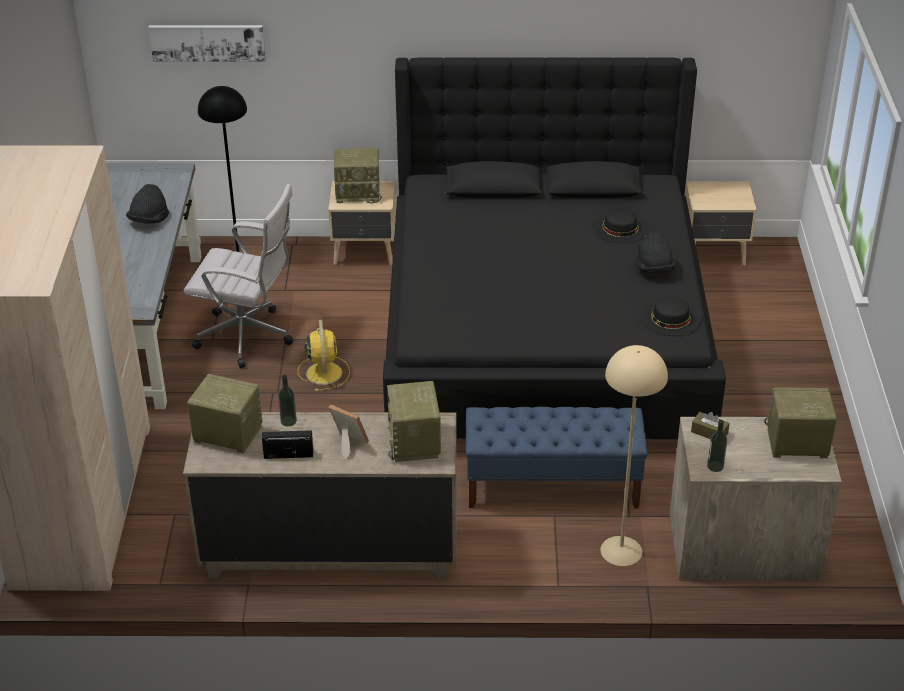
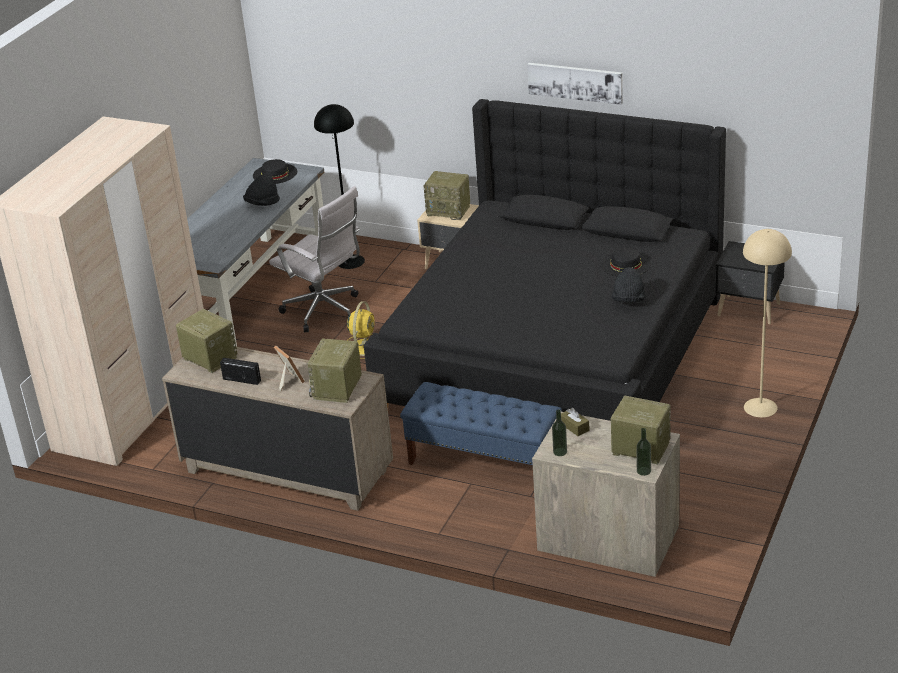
camera: 25 degrees right, 5 degrees down
(207, 42) = (339, 69): picture -> picture (575, 82)
(288, 421) = (258, 357): bottle -> bottle (643, 471)
(621, 551) = (506, 520): beige floor lamp -> beige floor lamp (760, 407)
(670, 317) = (614, 338): black hat -> black hat (275, 173)
(714, 254) = (749, 311): beige nightstand -> black nightstand

